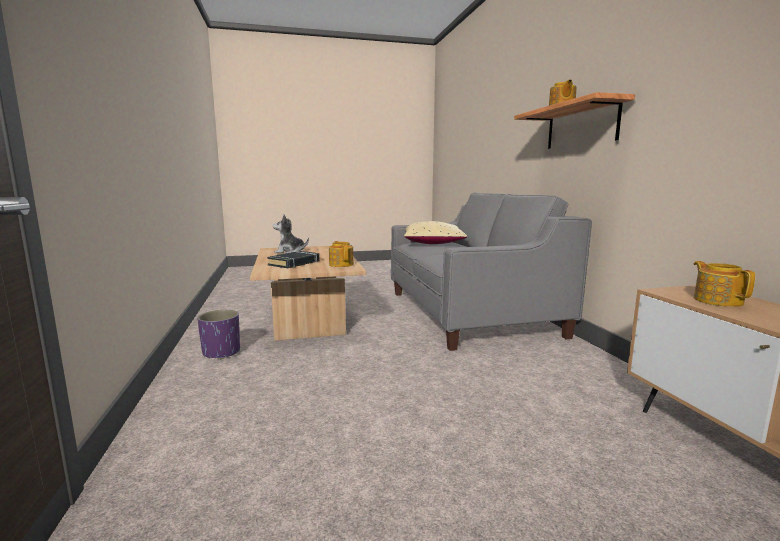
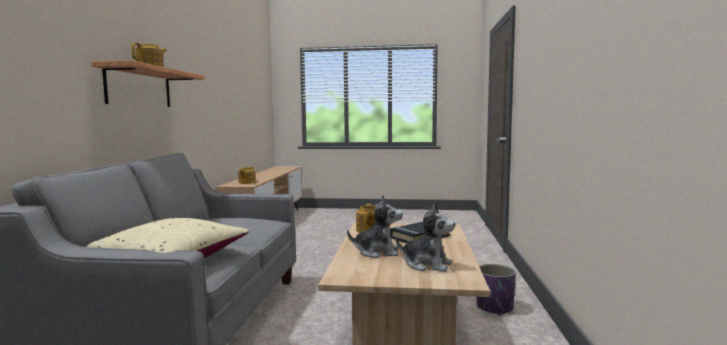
camera: 160 degrees left, 5 degrees down
(323, 254) = (377, 252): none -> plush toy

